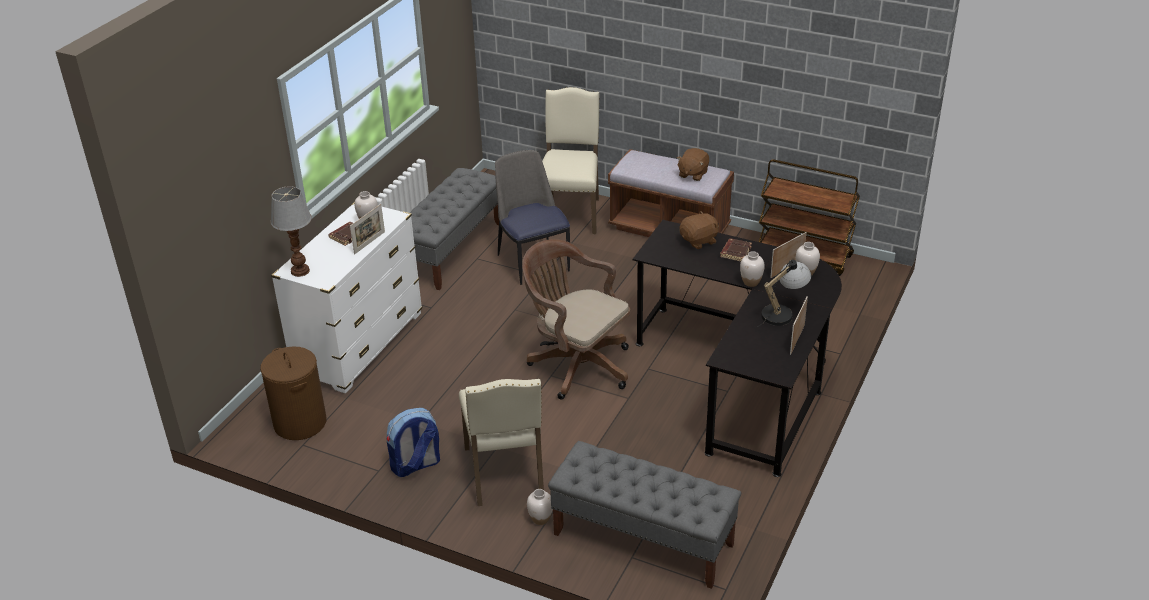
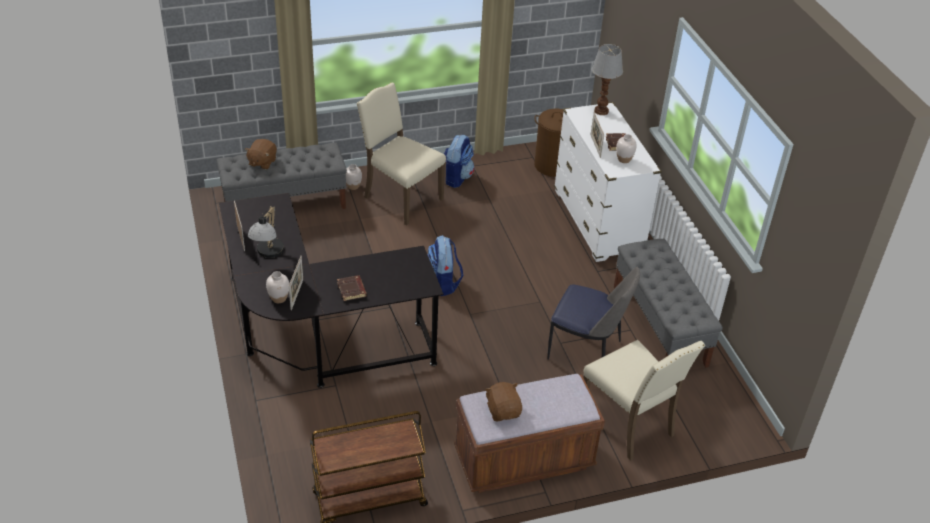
camera: 135 degrees right, 5 degrees up
(576, 364) = (443, 283): brown office chair -> backpack
(699, 241) = (391, 286): brown plush toy -> brown plush toy (262, 162)
(751, 282) = (314, 268): white vase -> none

